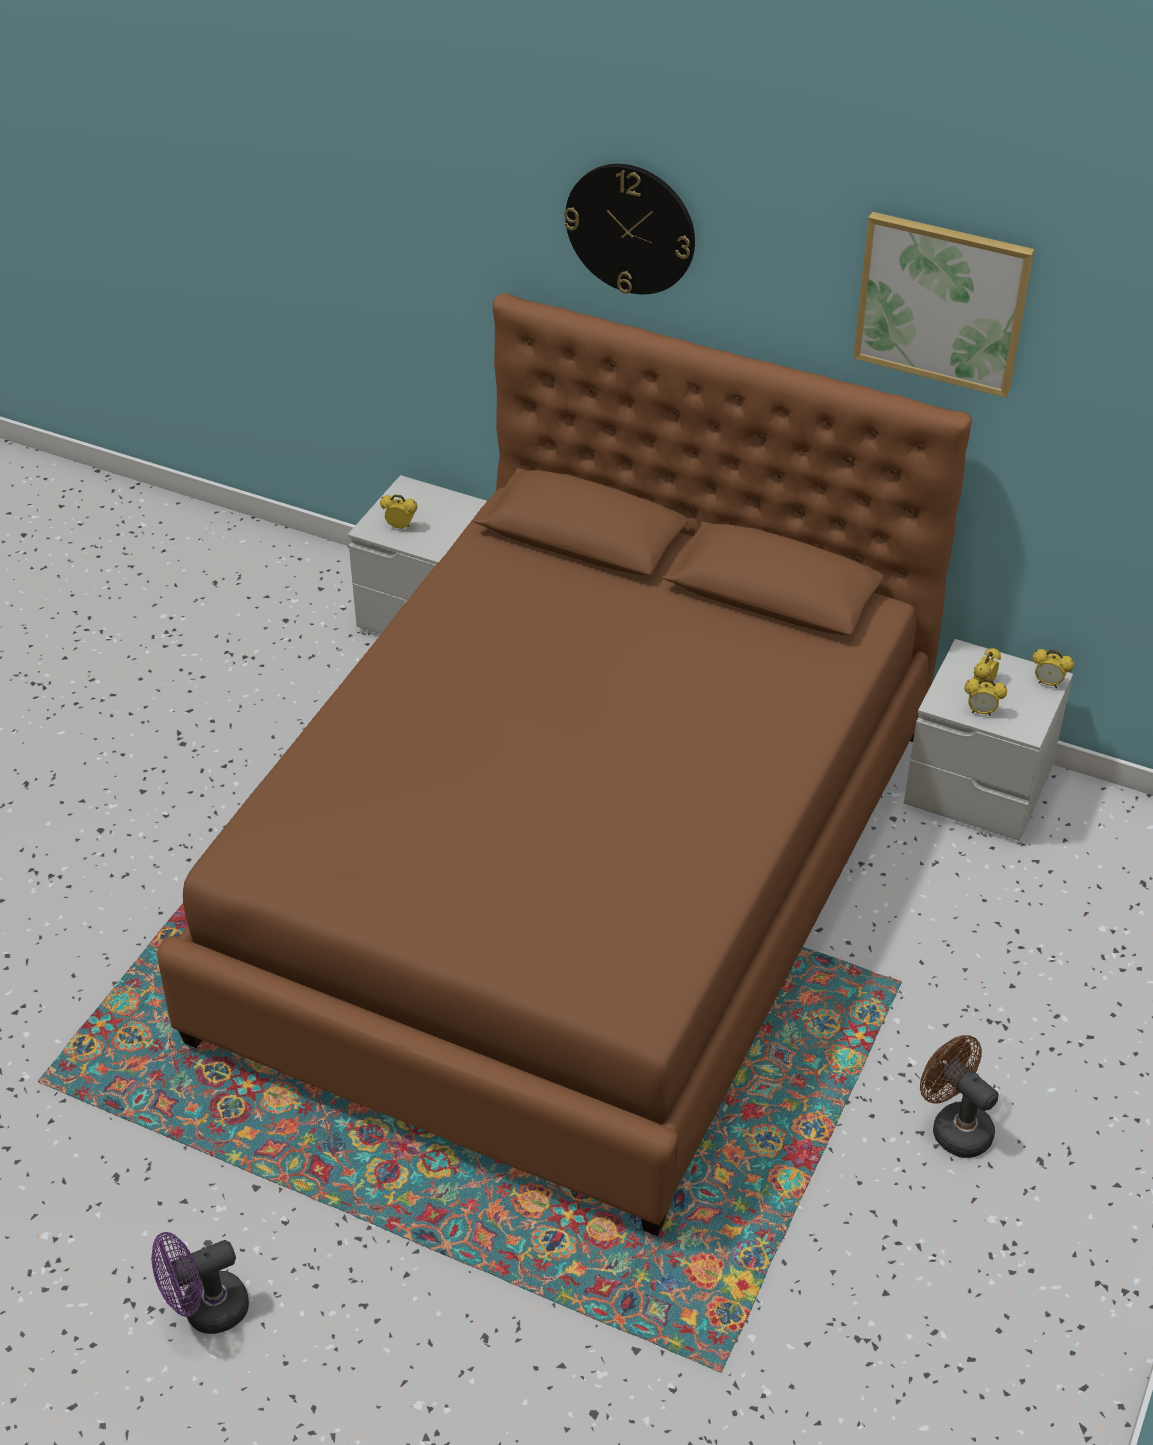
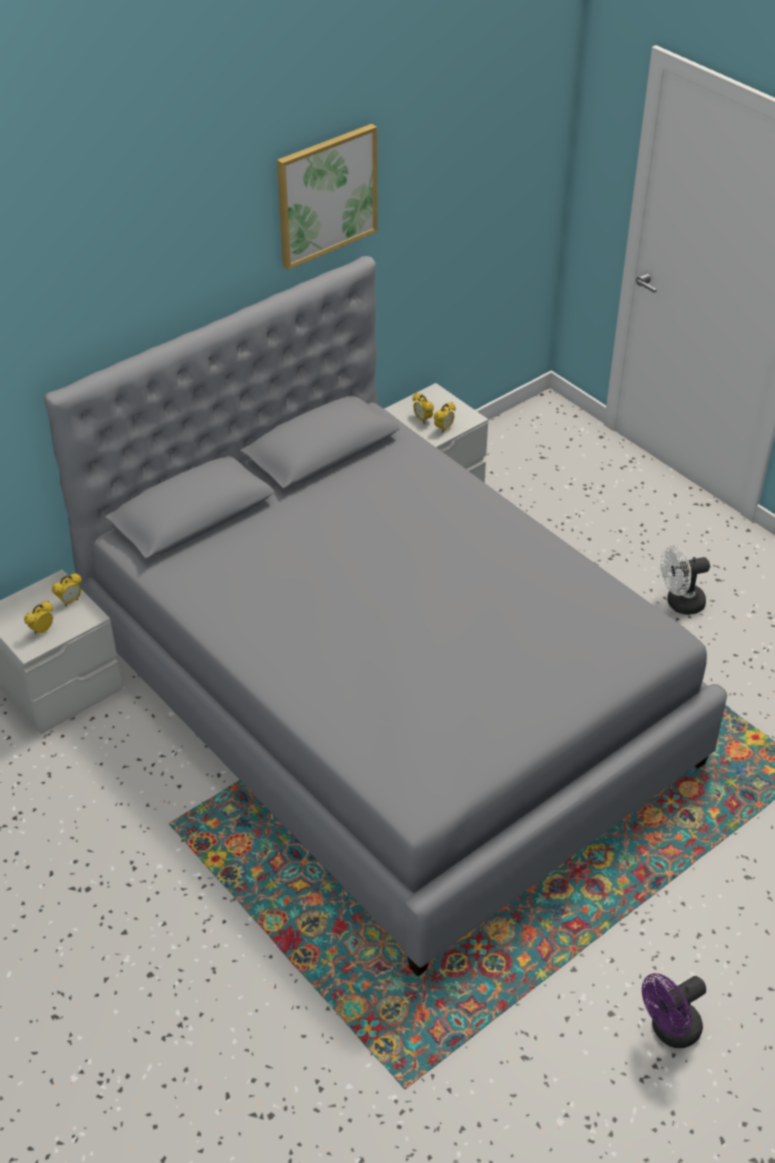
camera: 65 degrees left, 0 degrees up
(205, 1311) = (669, 1031): purple fan -> purple fan turned 60 degrees clockwise
(578, 877) = (386, 697): brown bed -> grey bed
(630, 228) = (119, 280): wall clock -> none
(954, 1127) = (679, 603): brown fan -> white fan
(1048, 683) = (438, 394): alarm clock -> alarm clock (70, 601)

